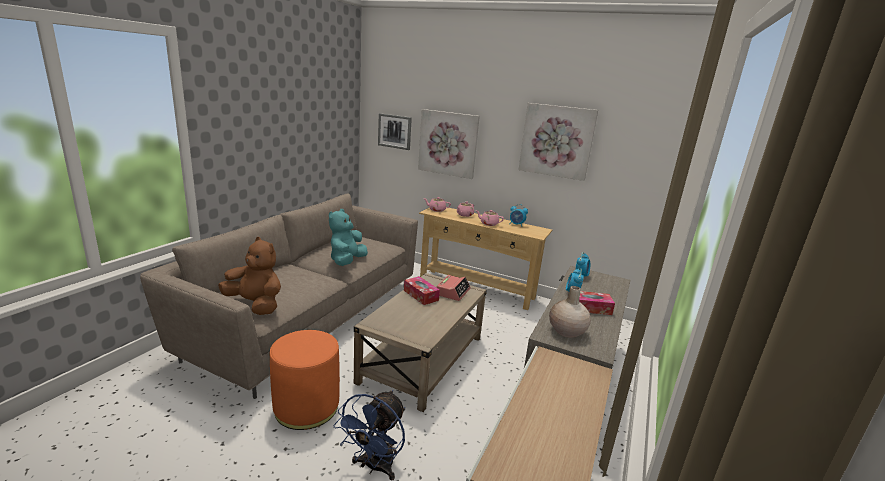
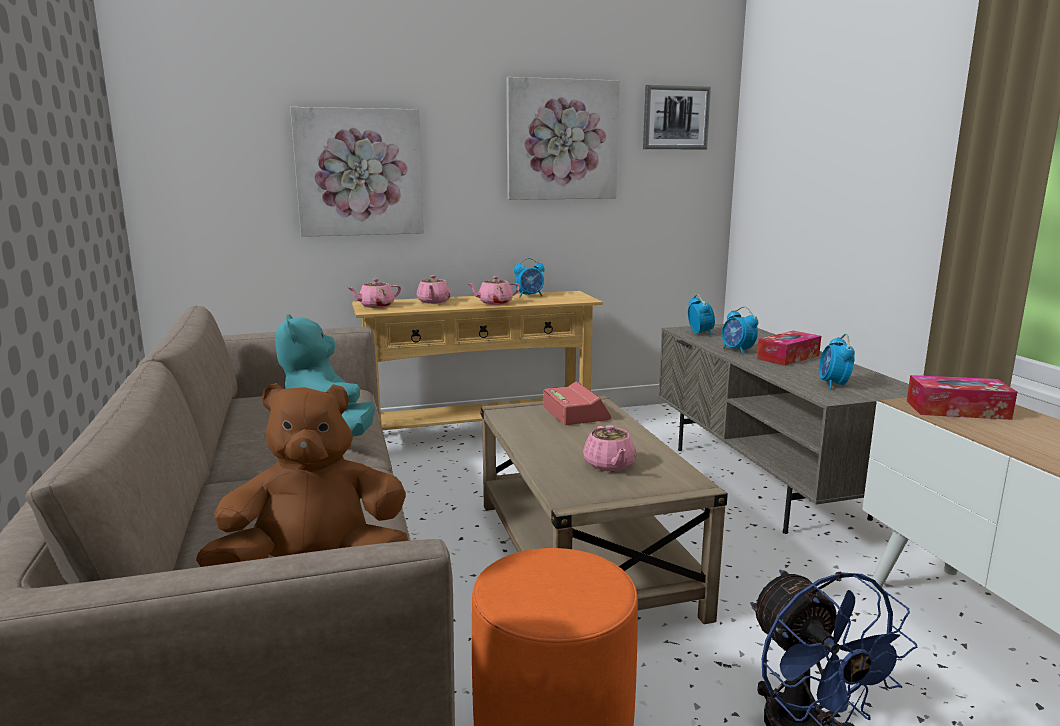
camera: 40 degrees left, 5 degrees down
(395, 131) = (223, 164): picture -> picture (675, 118)
(413, 318) = (609, 465): none -> pink teapot
(421, 295) = (546, 434): tissue box -> tissue box (957, 410)
(566, 331) = (833, 385): beige vase -> alarm clock

